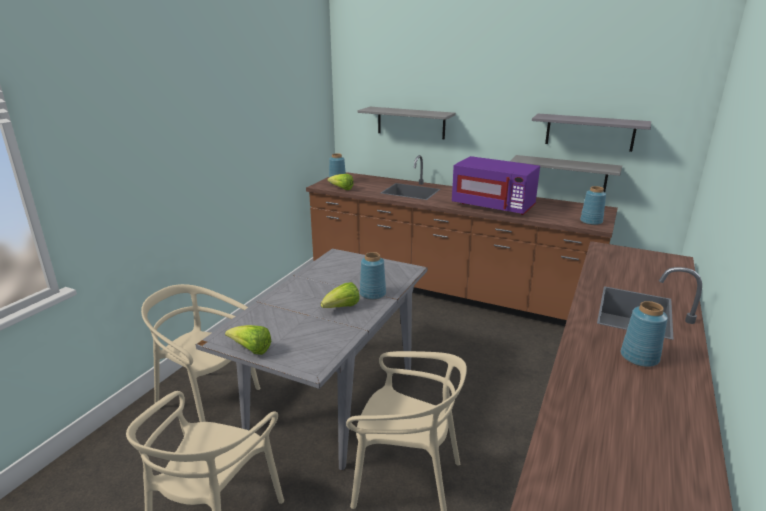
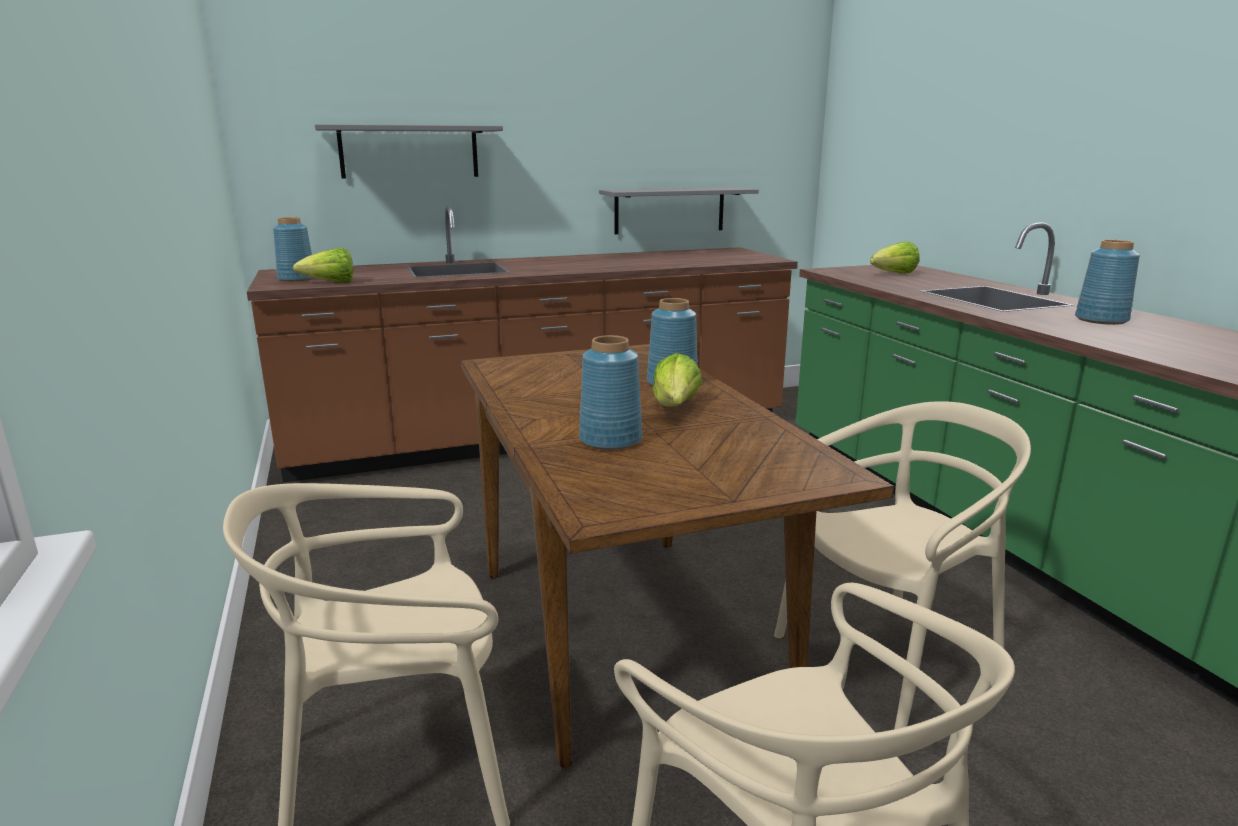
camera: 45 degrees left, 5 degrees down
(251, 350) = (694, 499): lettuce -> lettuce (893, 274)
(332, 400) = (627, 631): grey dining table -> brown dining table
(493, 206) = (616, 264): purple microwave -> none
(589, 132) = (694, 143): grey shelf -> none
(591, 221) = (753, 258): blue vase -> blue vase (610, 439)

